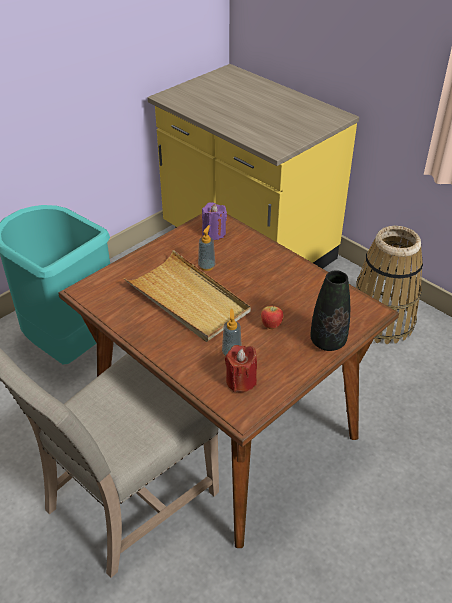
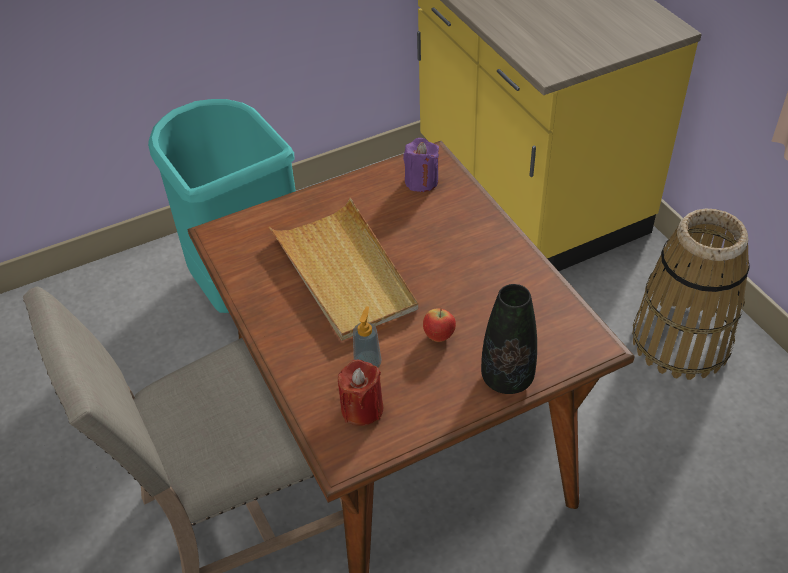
camera: 20 degrees right, 5 degrees up
(206, 266) = (390, 229): soap dispenser -> none

